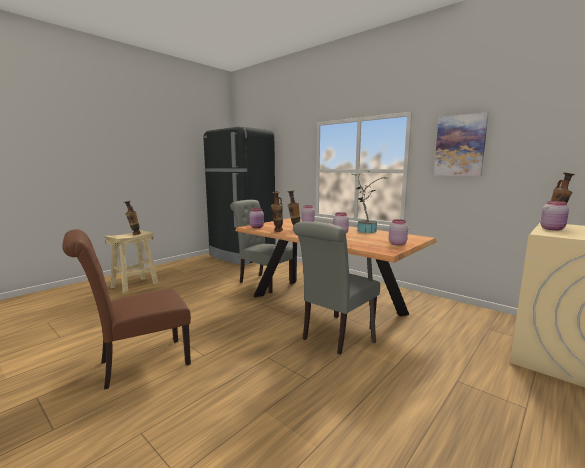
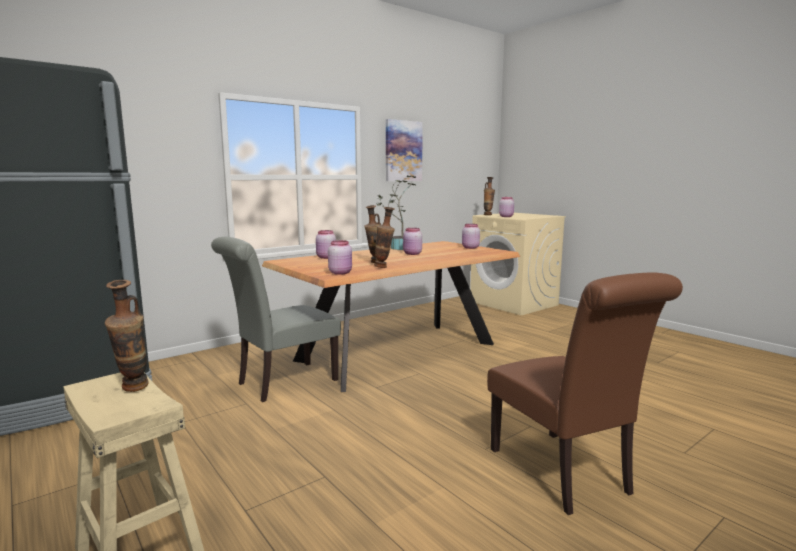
camera: 80 degrees left, 0 degrees up
(335, 335) = (478, 356): grey chair -> none

